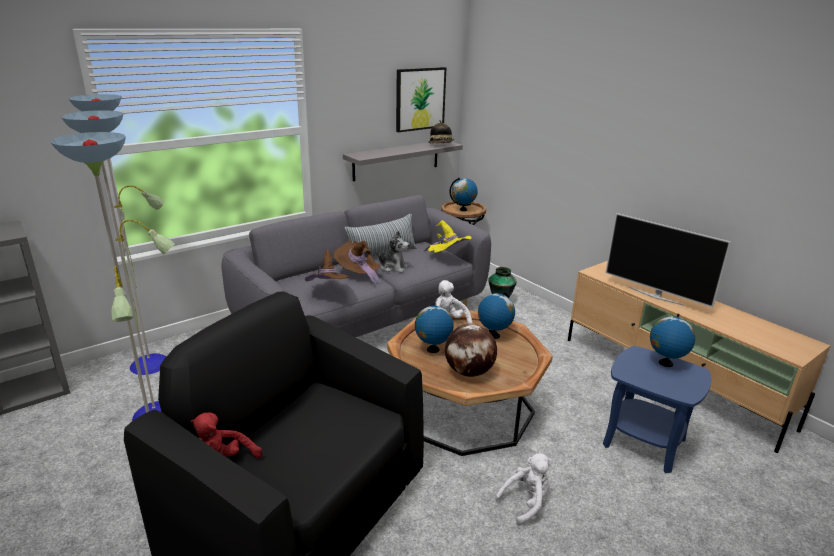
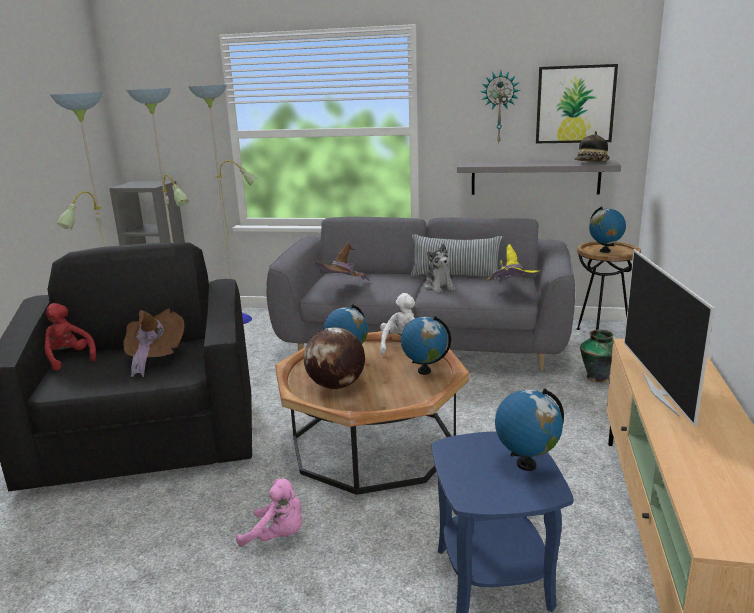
camera: 50 degrees right, 5 degrees down
(358, 275) = (397, 284): brown hat -> brown hat (154, 358)
(370, 104) = (499, 107): none -> wall clock
(526, 502) = (277, 536): white plush toy -> pink plush toy

